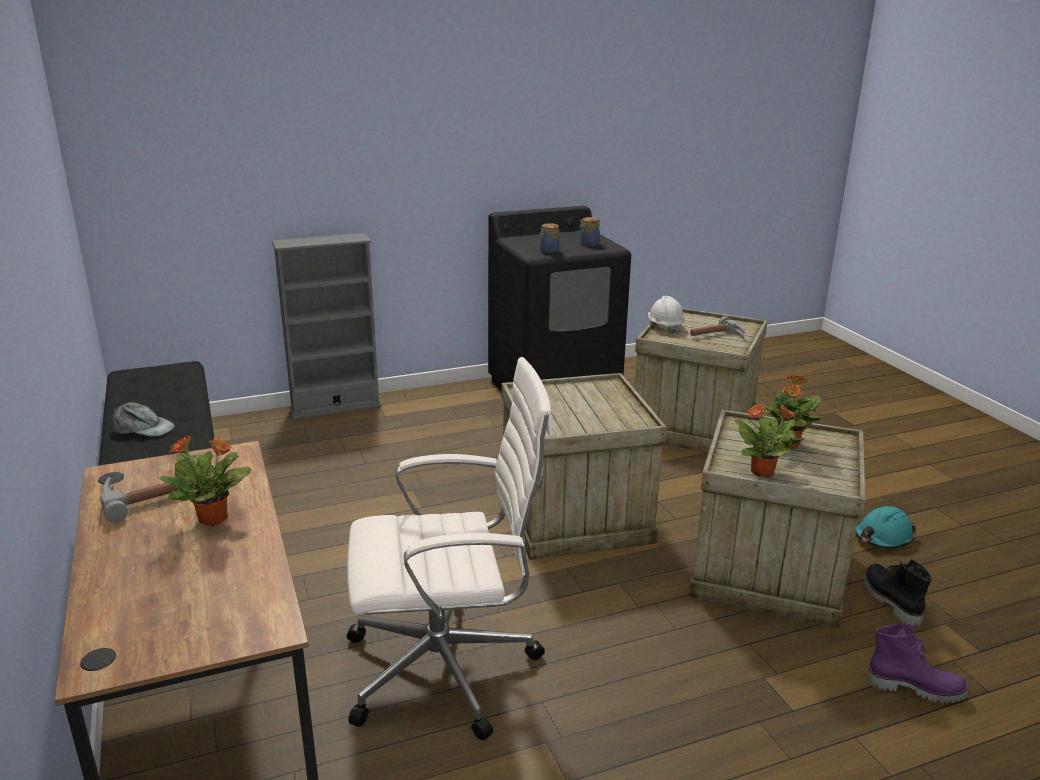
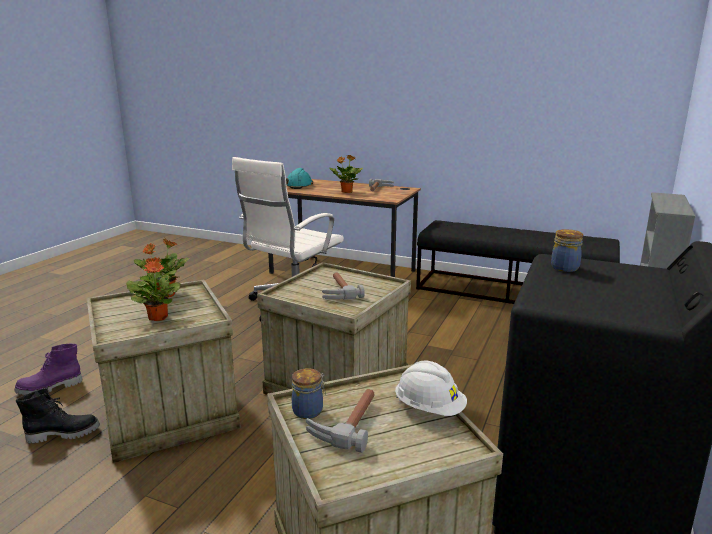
camera: 135 degrees right, 5 degrees down
(143, 428) = (511, 232): grey cap -> none
(582, 404) = (337, 291): none -> hammer
(588, 243) = (578, 295): jar -> jar (309, 411)
(882, 537) = (68, 496): turquoise hard hat -> turquoise hard hat (299, 185)
(889, 601) = (64, 433): black boot -> black boot turned 45 degrees counterclockwise

